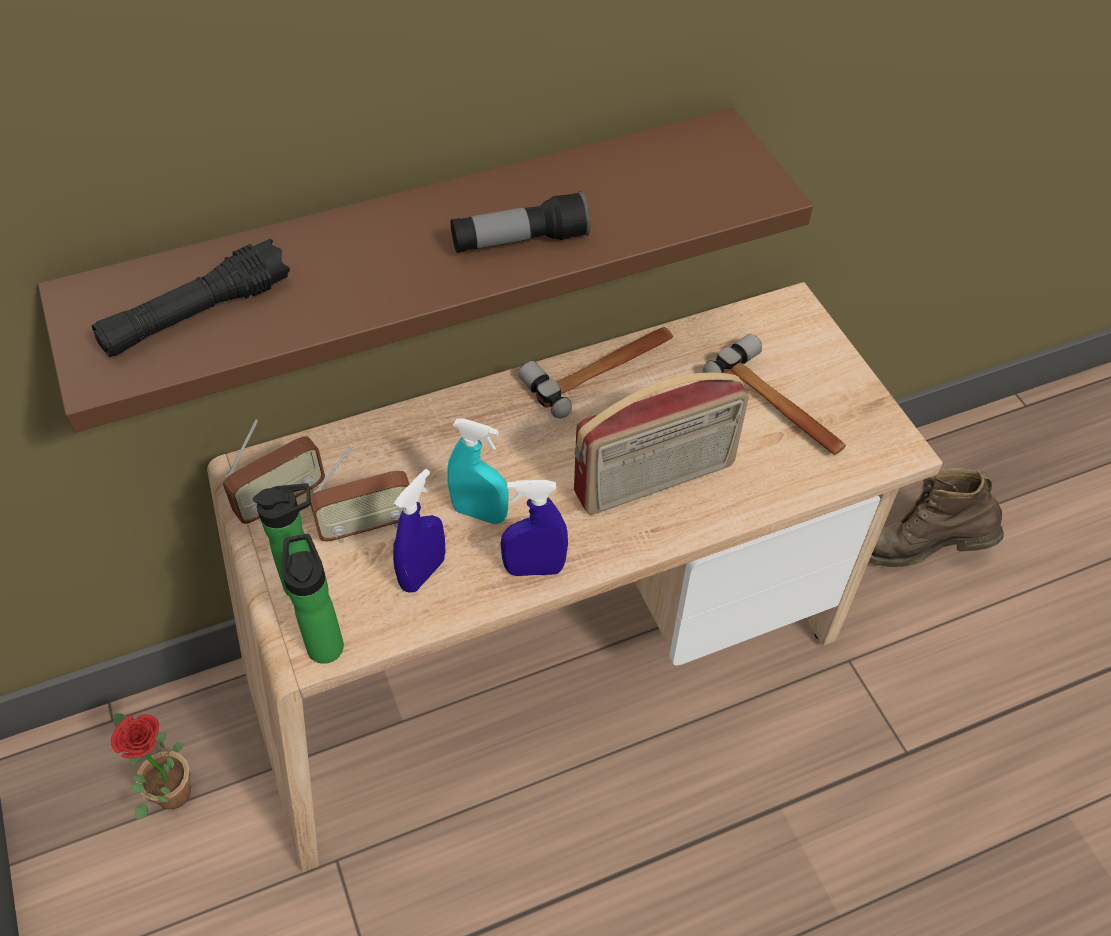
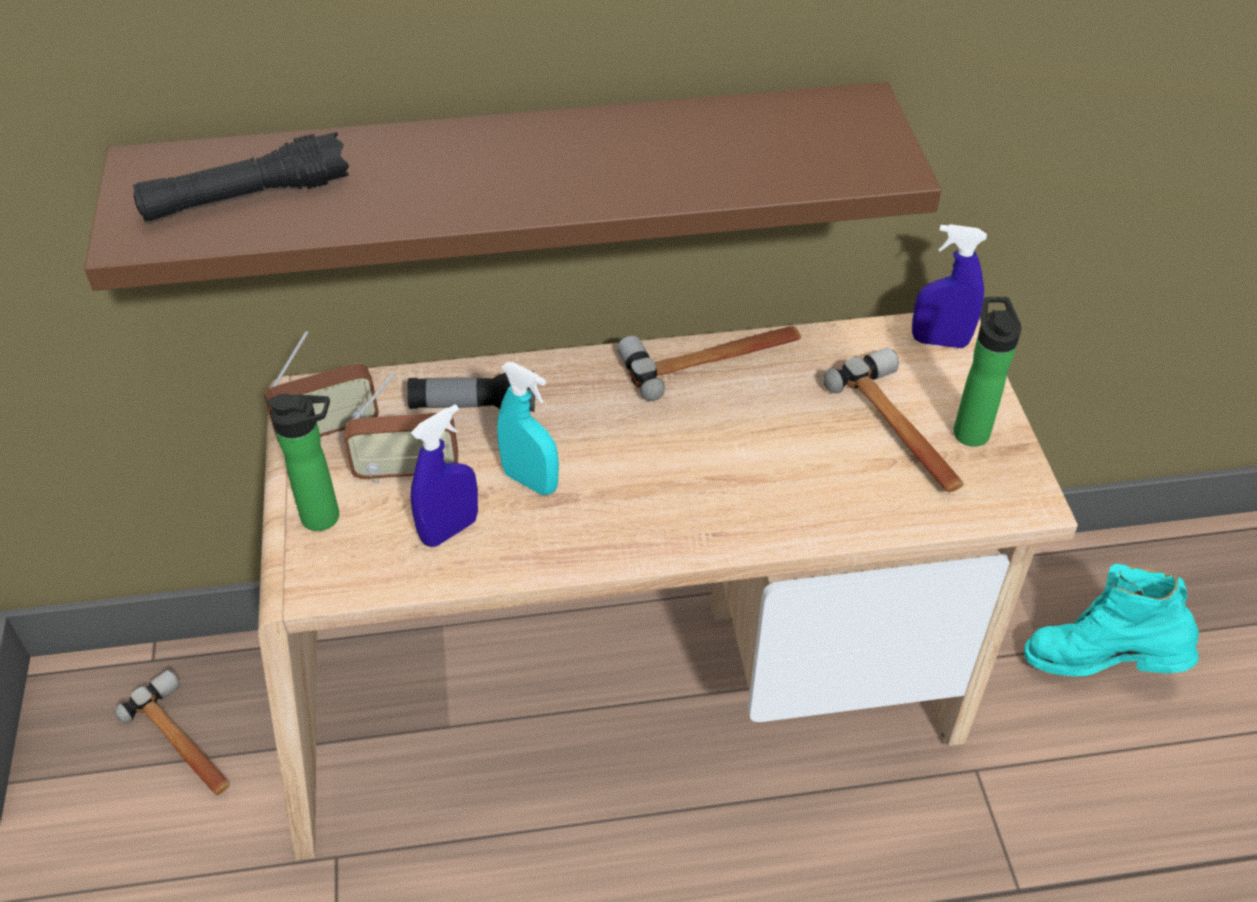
camera: 15 degrees right, 5 degrees down
(167, 789) = (185, 743): potted plant -> hammer
(324, 642) = (324, 578): bottle -> bottle (970, 429)
(520, 241) = (602, 178): flashlight -> flashlight (473, 406)
(534, 569) = (570, 549): blue spray bottle -> blue spray bottle (939, 341)
(655, 481) = (734, 484): radio -> none
(923, 551) = (1100, 665): brown boot -> turquoise boot

